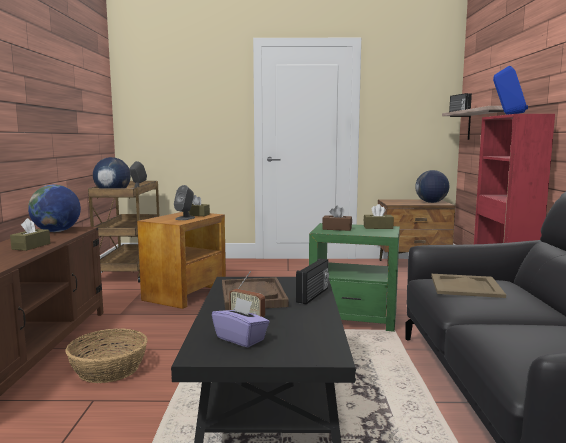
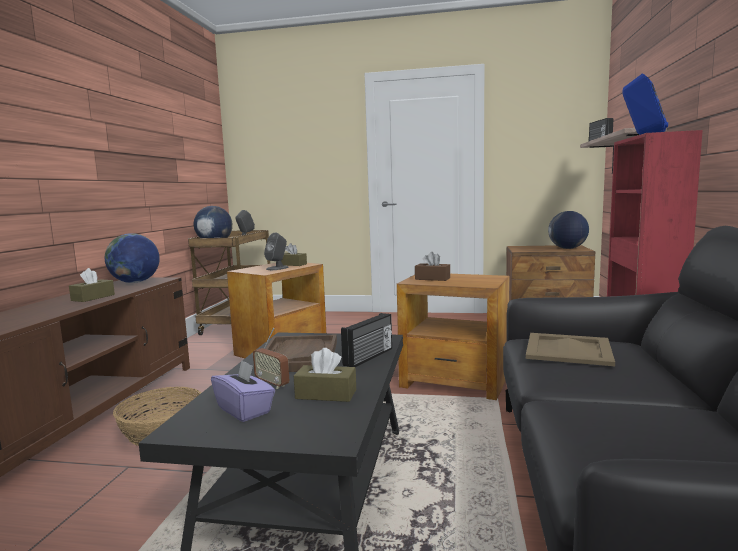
camera: 10 degrees right, 0 degrees up
(354, 317) = (455, 381): green side table -> brown side table
(378, 227) = (482, 277): brown tissue box -> brown tissue box (326, 394)

